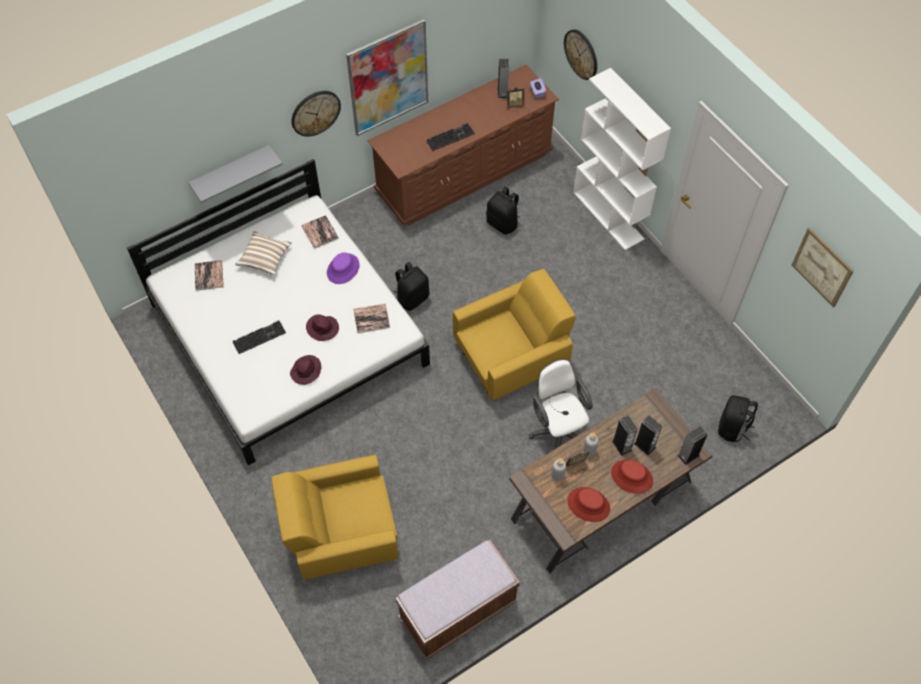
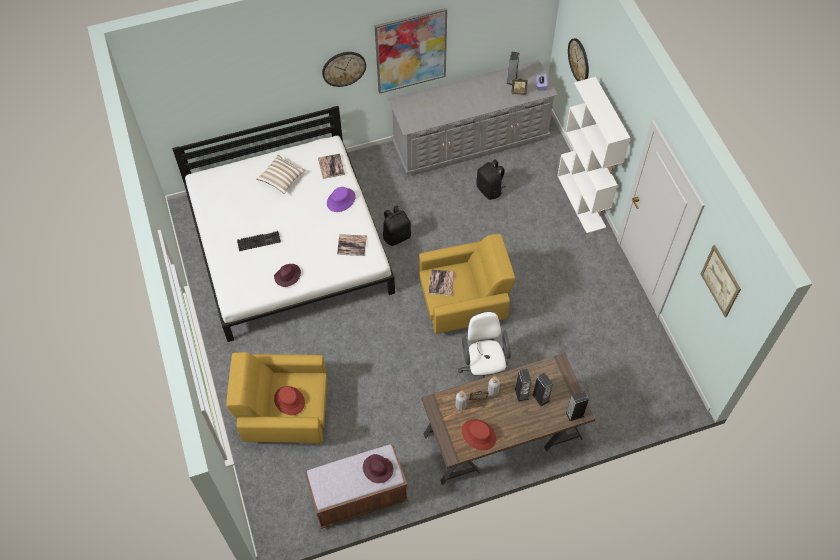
camera: 15 degrees right, 0 degrees up
(209, 276) = (234, 183): book -> book (441, 283)
(231, 171) = (266, 103): grey shelf -> none
(323, 328) = (311, 245): purple hat -> purple hat (378, 469)
(450, 136) = (457, 108): keyboard -> none
(464, 173) = (470, 141): brown dresser -> grey dresser
(631, 477) = (521, 421): red hat -> red hat (289, 401)
(732, 428) = (632, 403): black backpack -> none

